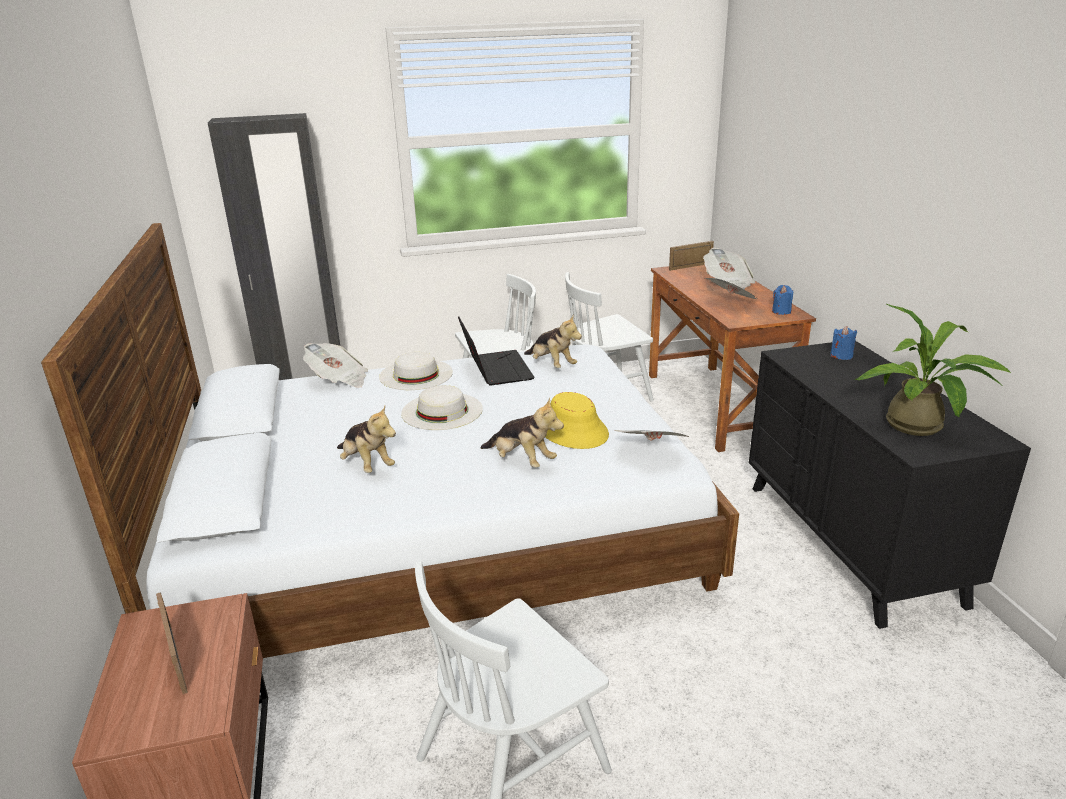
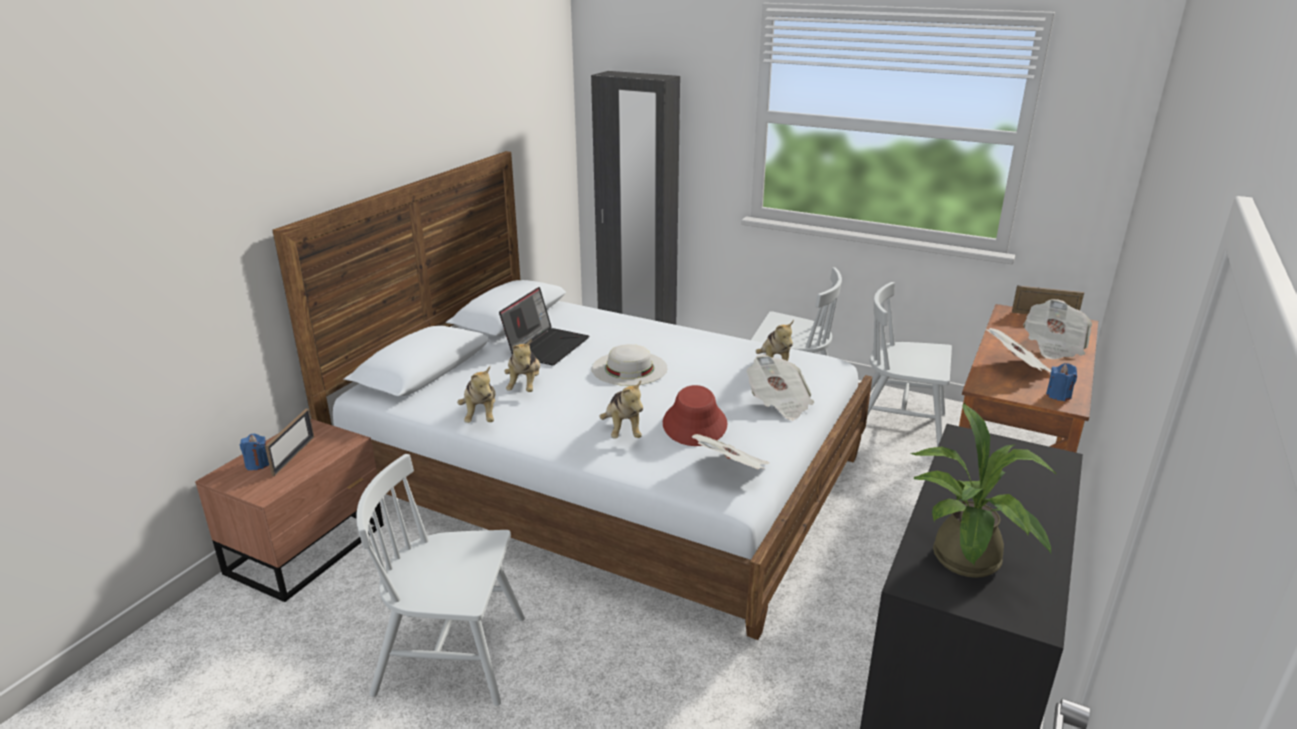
camera: 40 degrees right, 0 degrees up
(339, 380) = (600, 316): newspaper -> newspaper (779, 403)
(368, 509) = (481, 416): none -> plush toy
(416, 374) = (657, 332): white hat -> none
(495, 369) = (722, 351): laptop -> laptop (546, 346)
(572, 430) = (695, 424): yellow hat -> red hat
(841, 356) = (1029, 463): blue candle -> blue candle (258, 464)

